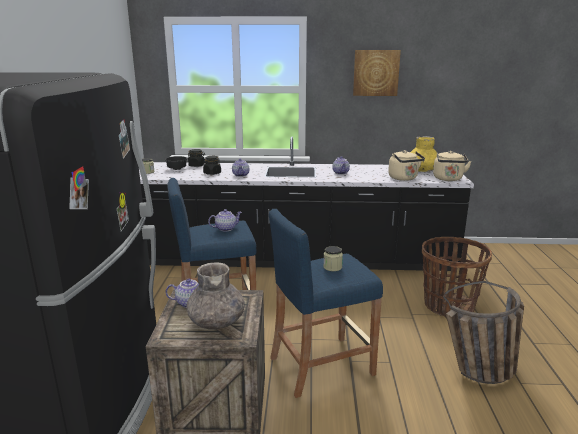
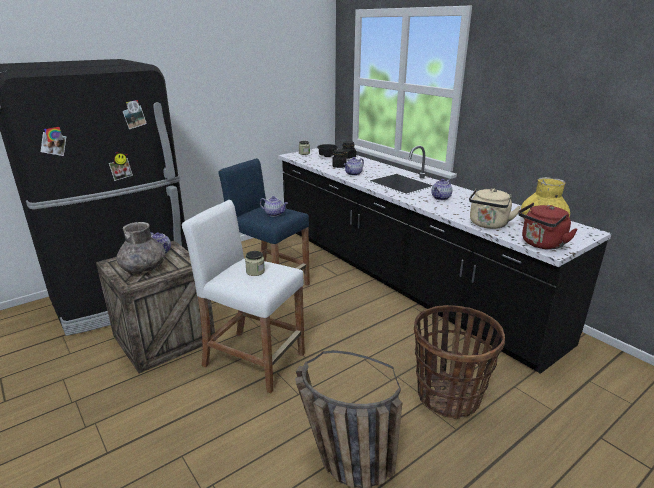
camera: 50 degrees right, 5 degrees up
(321, 365) = (254, 360): blue stool -> white stool
(376, 73) = (539, 82): picture -> none
(448, 179) = (541, 244): beige kettle -> red kettle

